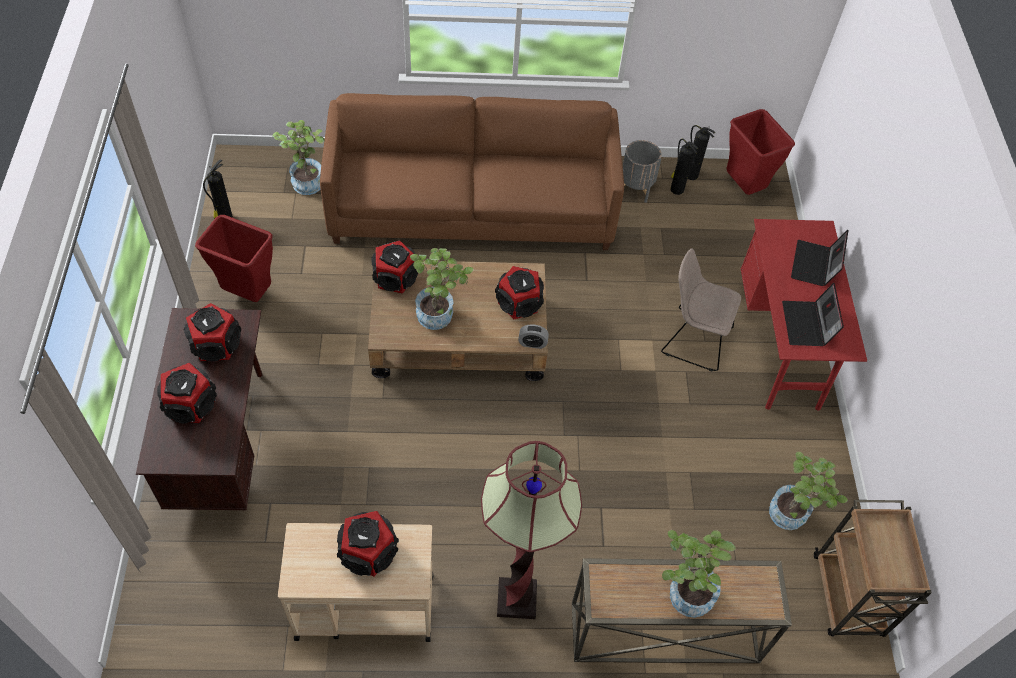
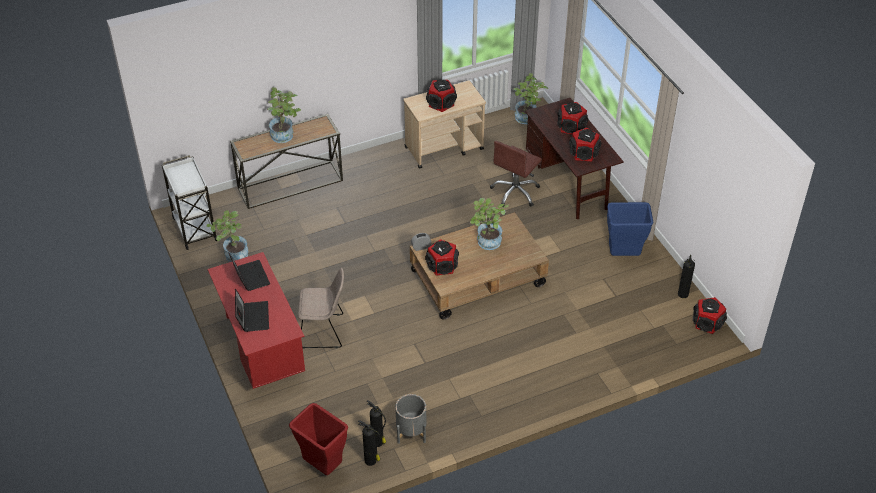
camera: 160 degrees right, 10 degrees down
(249, 294) = (623, 256): red trash can -> blue trash can
(306, 180) = (655, 340): potted plant -> potted plant (527, 119)
(313, 458) = (515, 192): none -> brown office chair
(395, 277) = (528, 254): speaker -> speaker (707, 323)
(472, 208) = (524, 365): brown sofa -> none
(516, 599) = (371, 173): floor lamp -> none
(848, 597) = (194, 228): brown cart -> white cart

